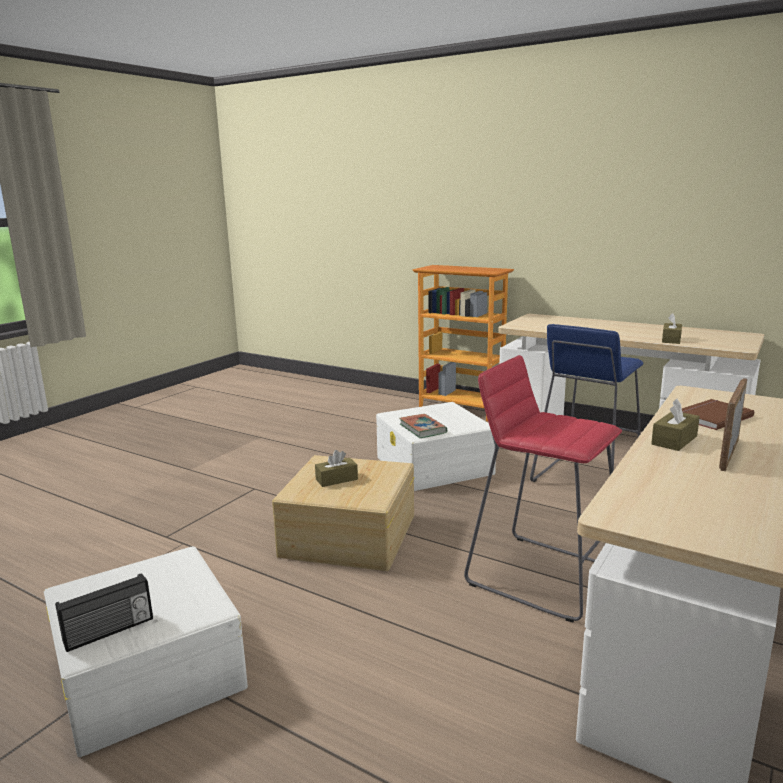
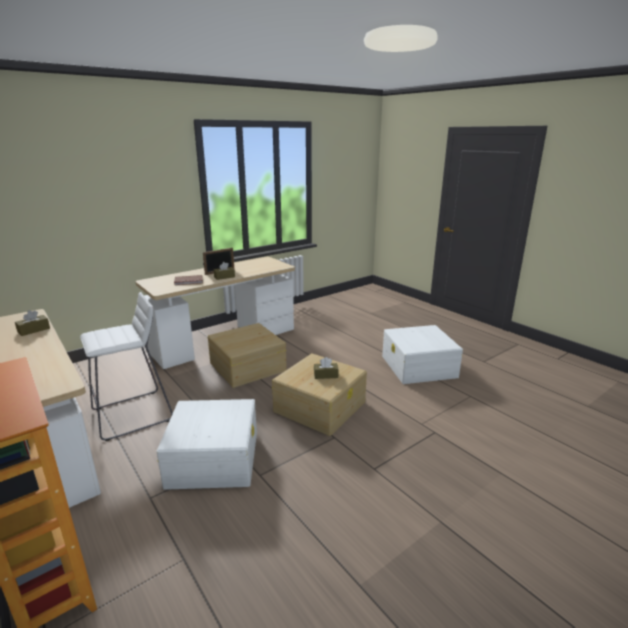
camera: 160 degrees left, 5 degrees up
(109, 631) = (427, 331): radio -> none
(422, 429) = (232, 410): book -> none
(541, 575) = (247, 366): red stool -> beige storage box
(585, 477) = (133, 414): blue stool -> white stool

